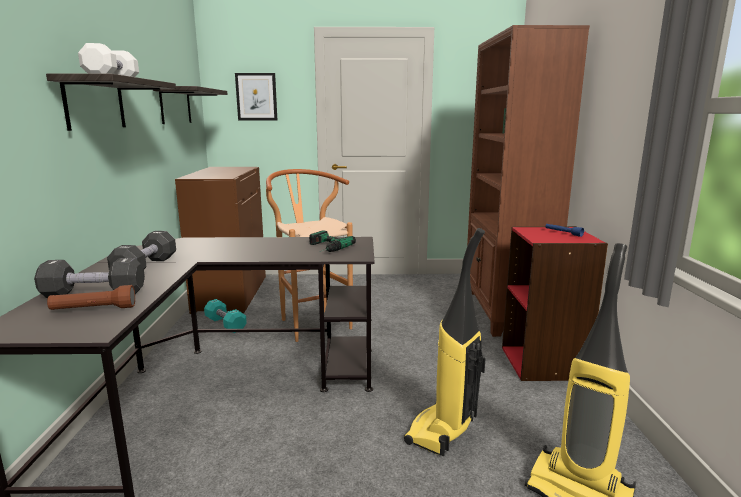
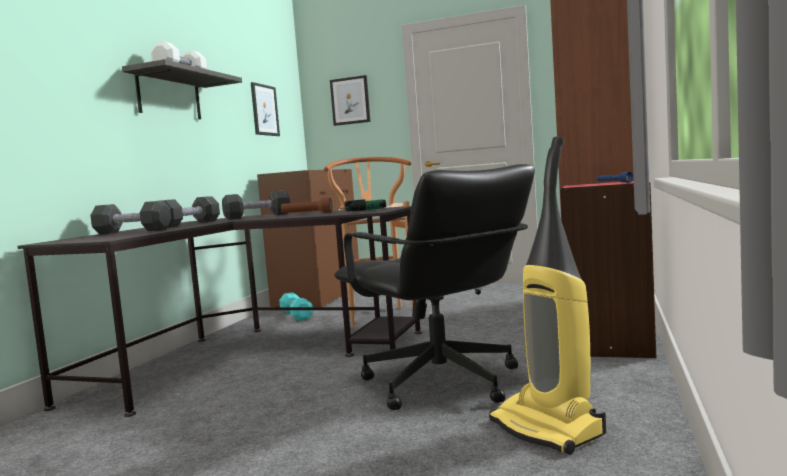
camera: 20 degrees right, 10 degrees down
(93, 309) = (121, 235): brown flashlight -> brown flashlight (307, 214)
(175, 106) = (264, 110): shelf -> picture
(210, 246) = (257, 216): none -> black dumbbell
(442, 431) = (441, 384): vacuum cleaner -> black office chair

